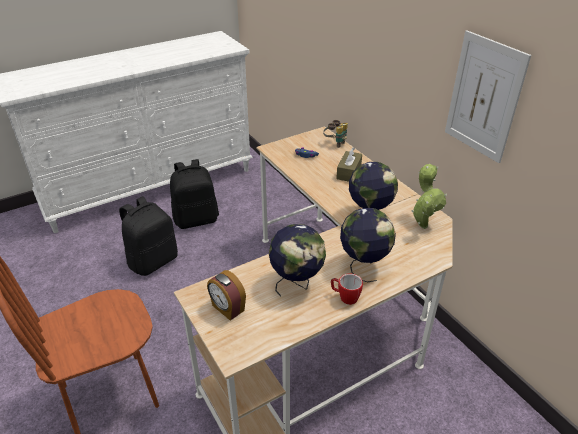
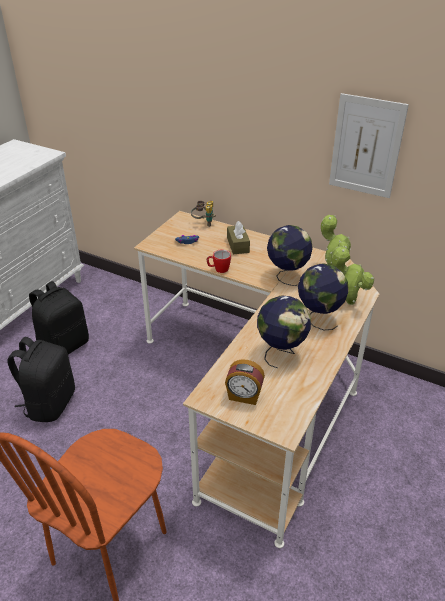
camera: 30 degrees left, 0 degrees up
(345, 297) = (327, 348): mug -> mug (218, 269)
(409, 261) = (347, 301): none -> potted plant

